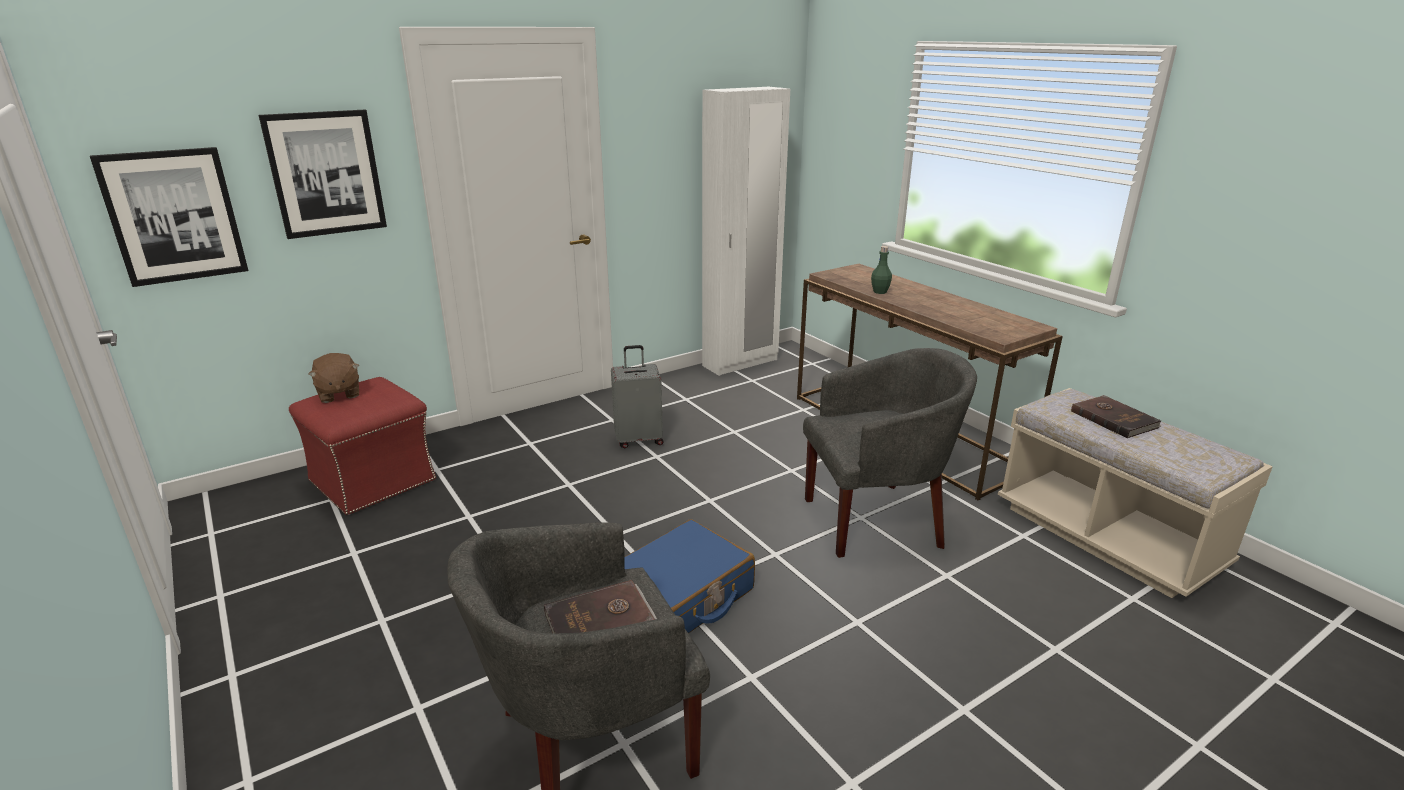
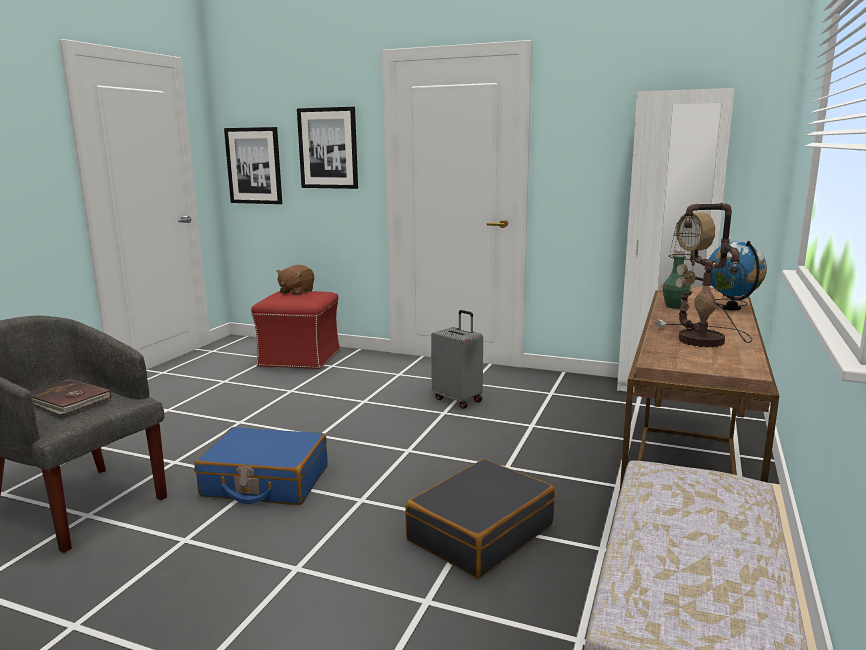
camera: 55 degrees right, 10 degrees down
(876, 520) = (480, 532): grey armchair -> black suitcase
(903, 282) = (731, 308): none -> globe
(972, 315) = (701, 342): none -> table lamp
(1114, 419) = (704, 519): brown book -> none

